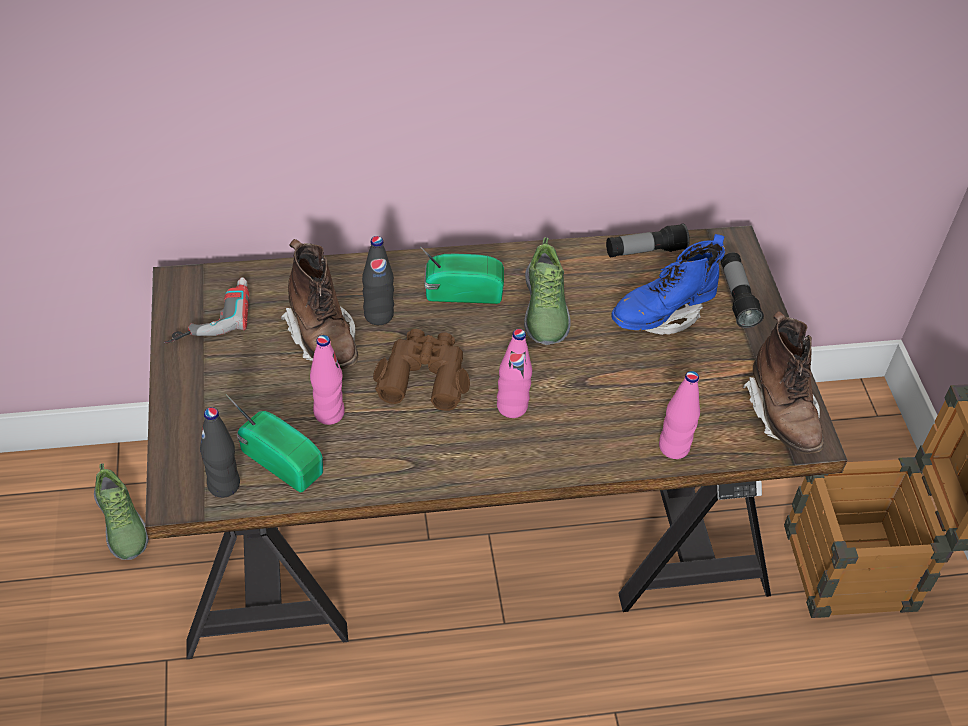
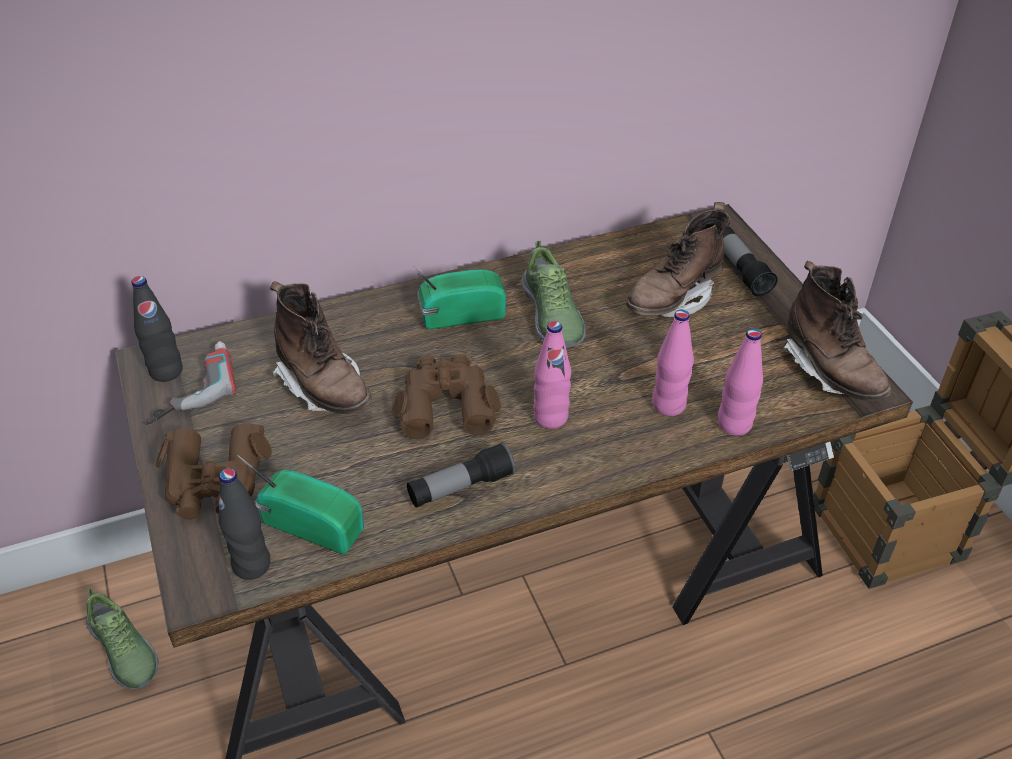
camera: 10 degrees left, 5 degrees down
(211, 406) = (215, 482): none -> brown binoculars
(329, 413) = (352, 463): pink bottle -> pink bottle (668, 405)
(378, 315) = (379, 353): black bottle -> black bottle (166, 371)
(645, 251) = (634, 244): flashlight -> flashlight (461, 487)
(662, 315) = (673, 299): blue boot -> brown boot

